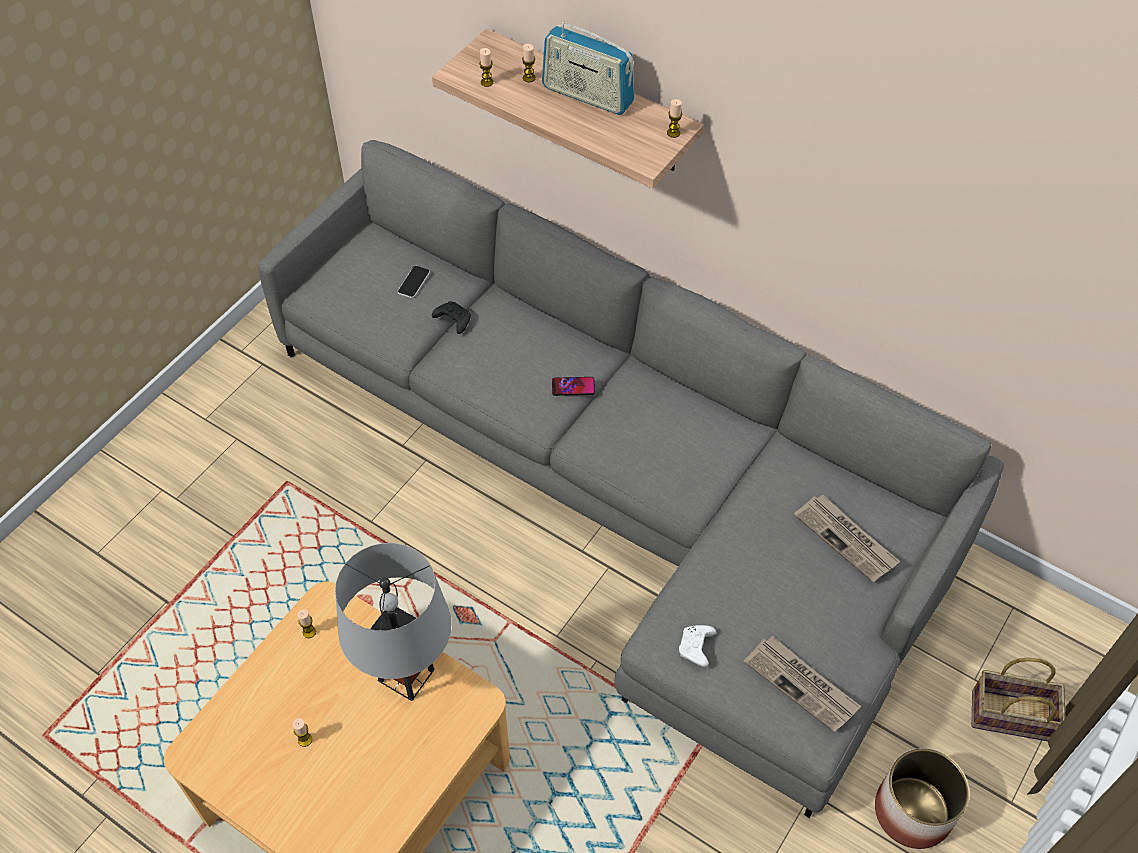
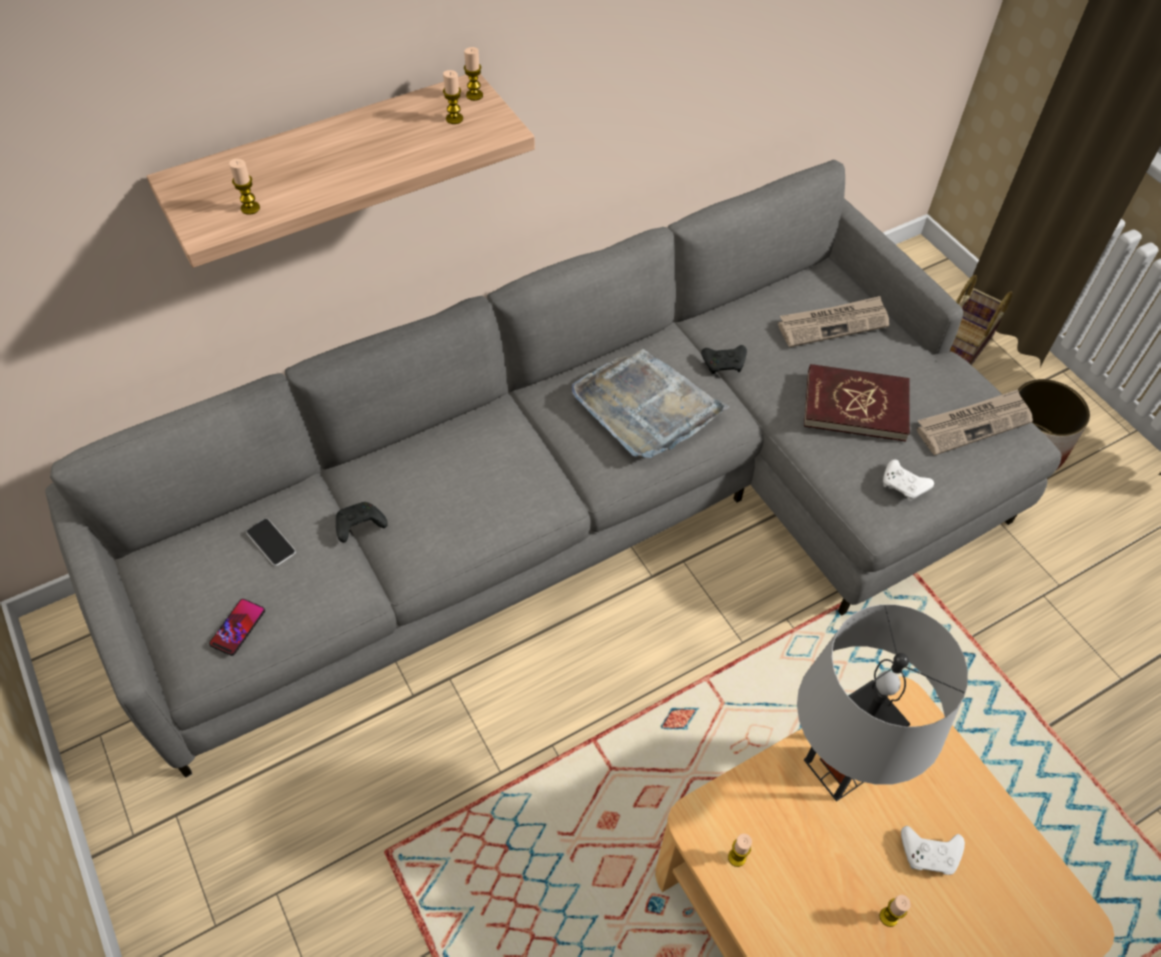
camera: 65 degrees left, 0 degrees up
(364, 755) = (930, 854): none -> white game controller
(529, 78) = (278, 170): candle -> candle (454, 119)
(573, 387) = (532, 451): phone -> phone (237, 627)
(587, 95) = (354, 135): radio -> none
(660, 439) = (646, 407): none -> grey tray
(746, 477) = (724, 364): none -> black game controller
(760, 585) = (855, 405): none -> red book

